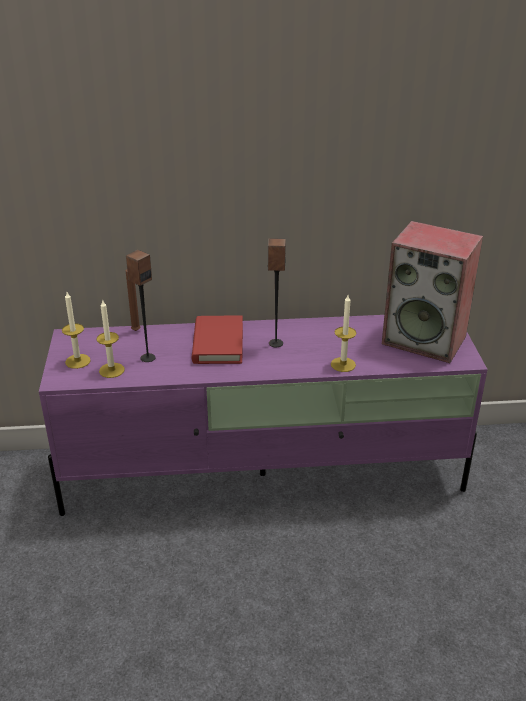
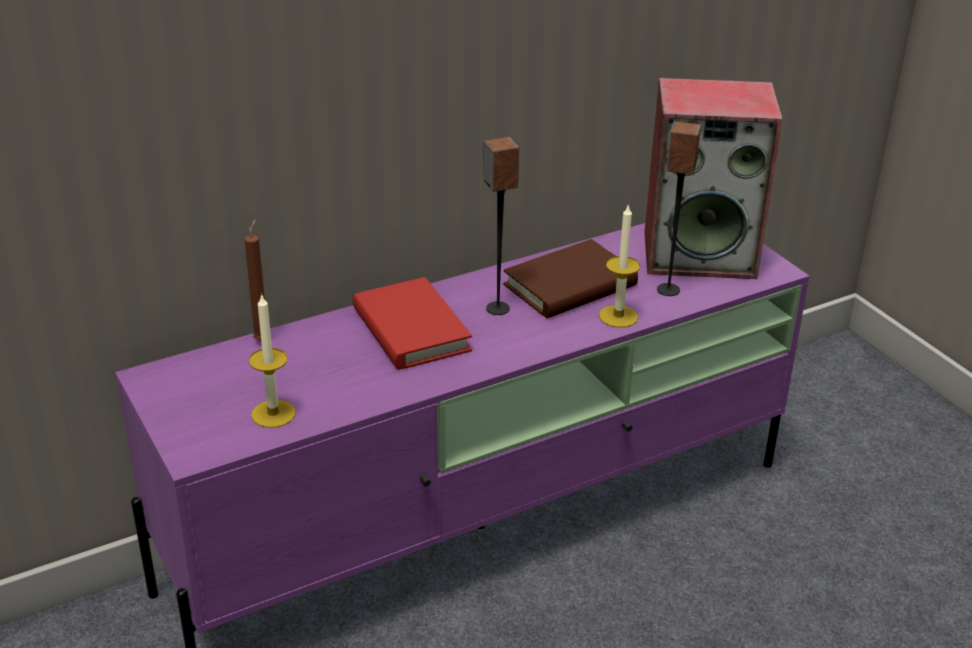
camera: 25 degrees left, 0 degrees up
(77, 361) = (203, 414): candle -> none
(147, 357) = (316, 379): speaker -> speaker (667, 290)
(328, 340) = (570, 286): none -> brown book

